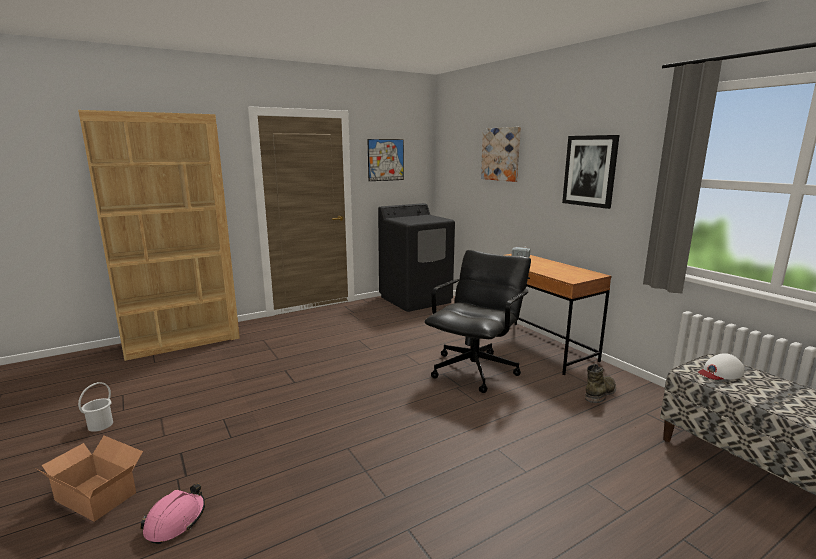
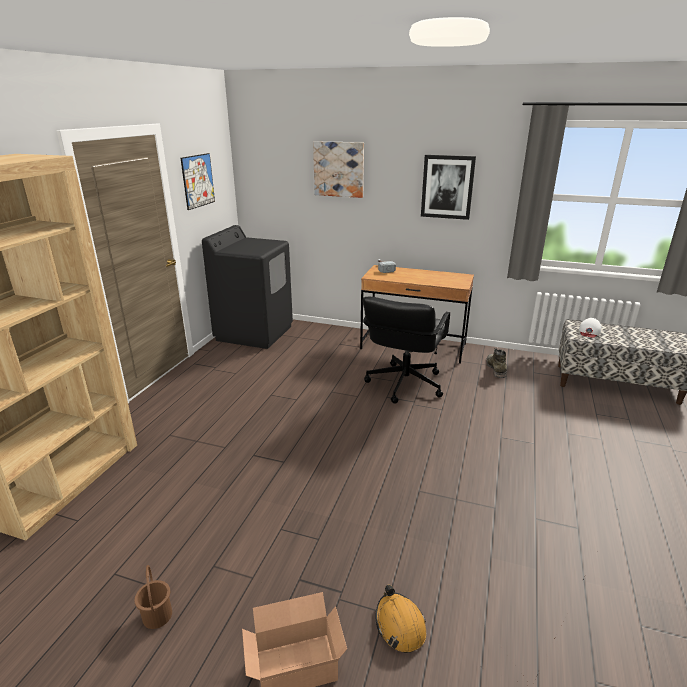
camera: 40 degrees left, 10 degrees up
(100, 425) = (157, 615): white bucket -> brown bucket
(175, 521) = (400, 625): pink hard hat -> orange hard hat
(475, 370) = (404, 384): black office chair -> black office chair turned 150 degrees counterclockwise

